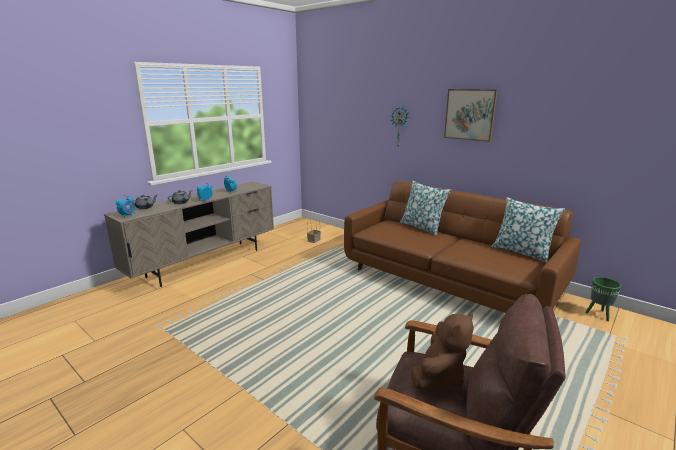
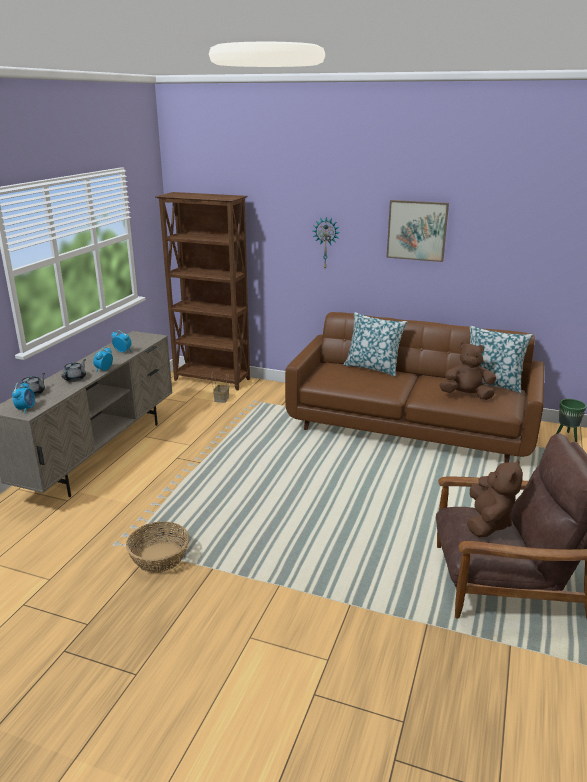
camera: 20 degrees left, 5 degrees up
(177, 342) = (159, 557): none -> basket
(317, 227) = (212, 380): none -> brown bookcase
(490, 258) = (466, 395): none -> brown plush toy

